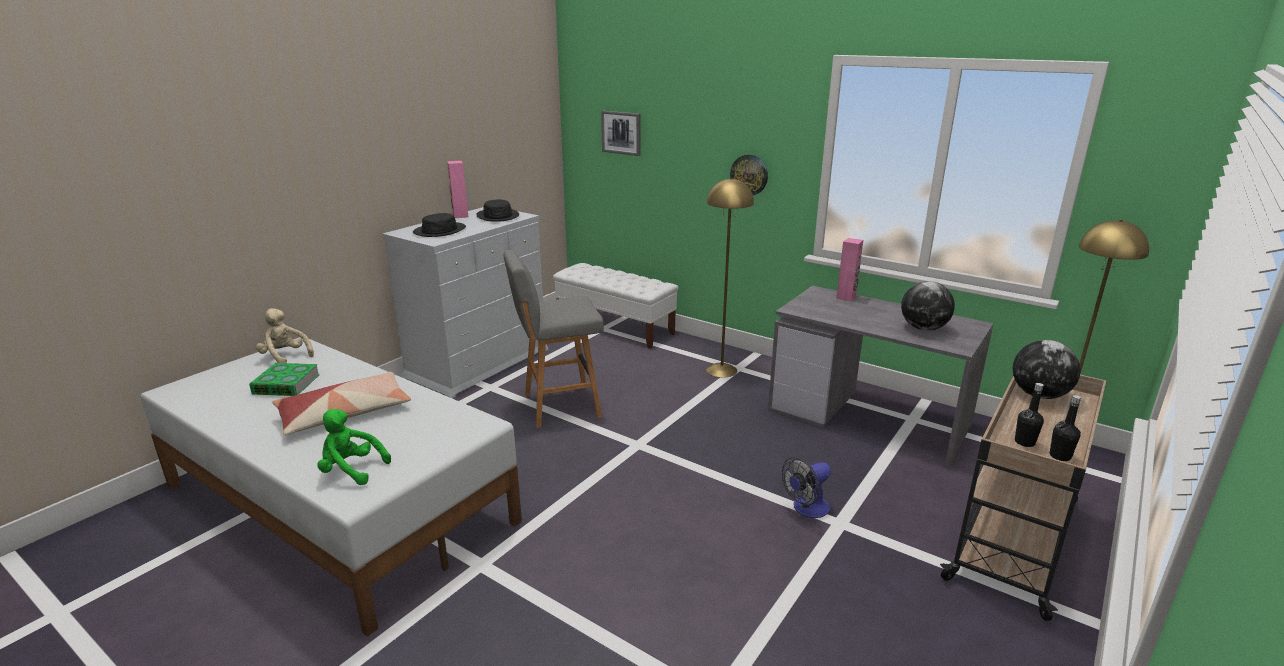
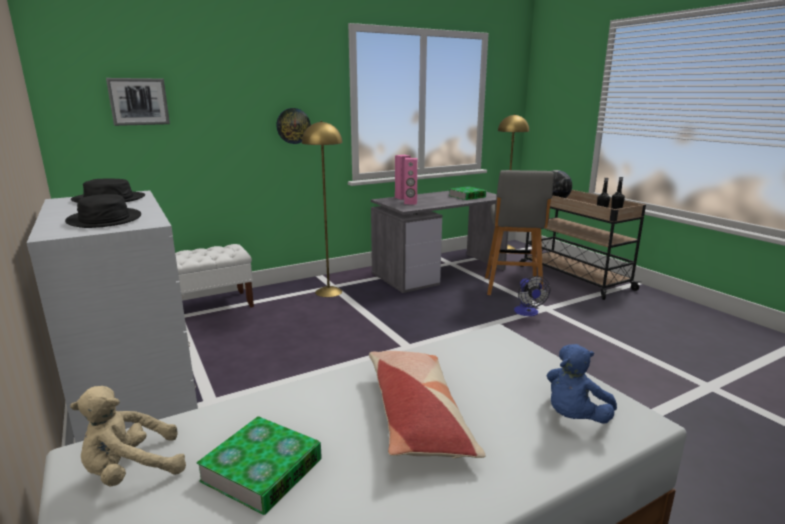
camera: 65 degrees left, 5 degrees down
(351, 470) = (574, 417): green plush toy -> blue plush toy
(460, 216) = (58, 209): pink speaker -> pink speaker (410, 203)
(559, 406) = (304, 369): grey stool -> grey stool (512, 288)
(923, 328) = (467, 196): globe -> book

